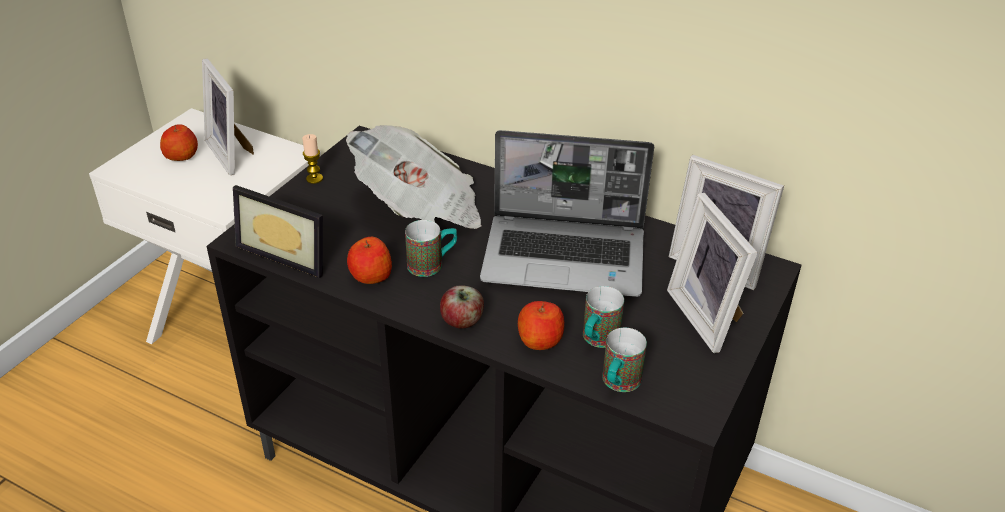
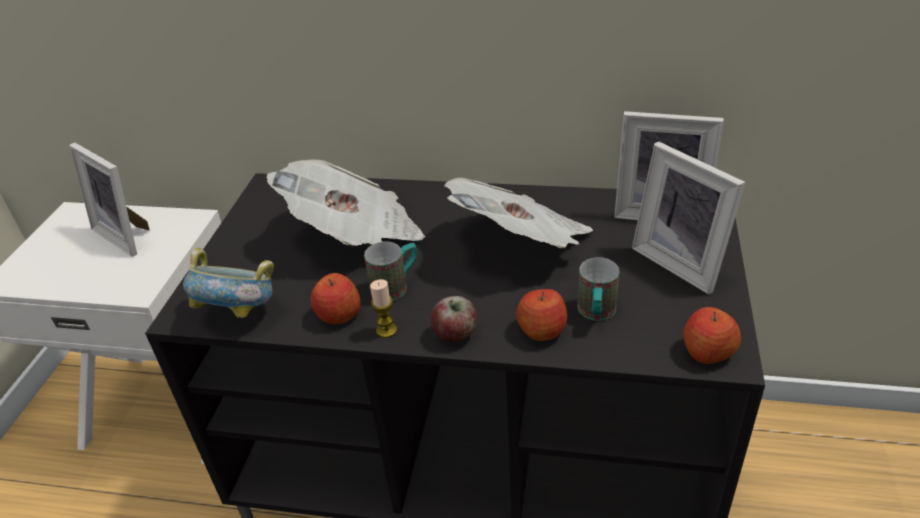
camera: 15 degrees left, 0 degrees up
(181, 156) = (71, 250): apple -> apple (707, 351)
(288, 252) = (239, 314): picture frame -> bowl
(314, 178) = (233, 234): candle -> candle (386, 330)
(566, 257) = (522, 243): laptop -> newspaper
(618, 384) = (641, 351): mug -> none

